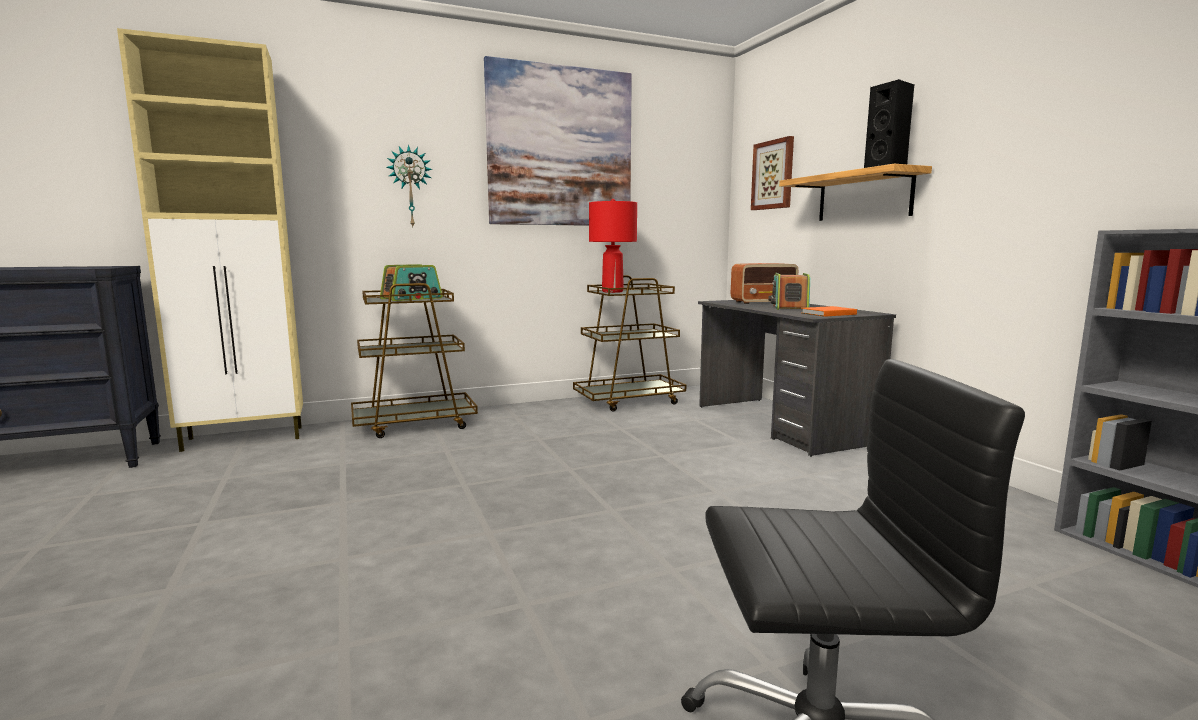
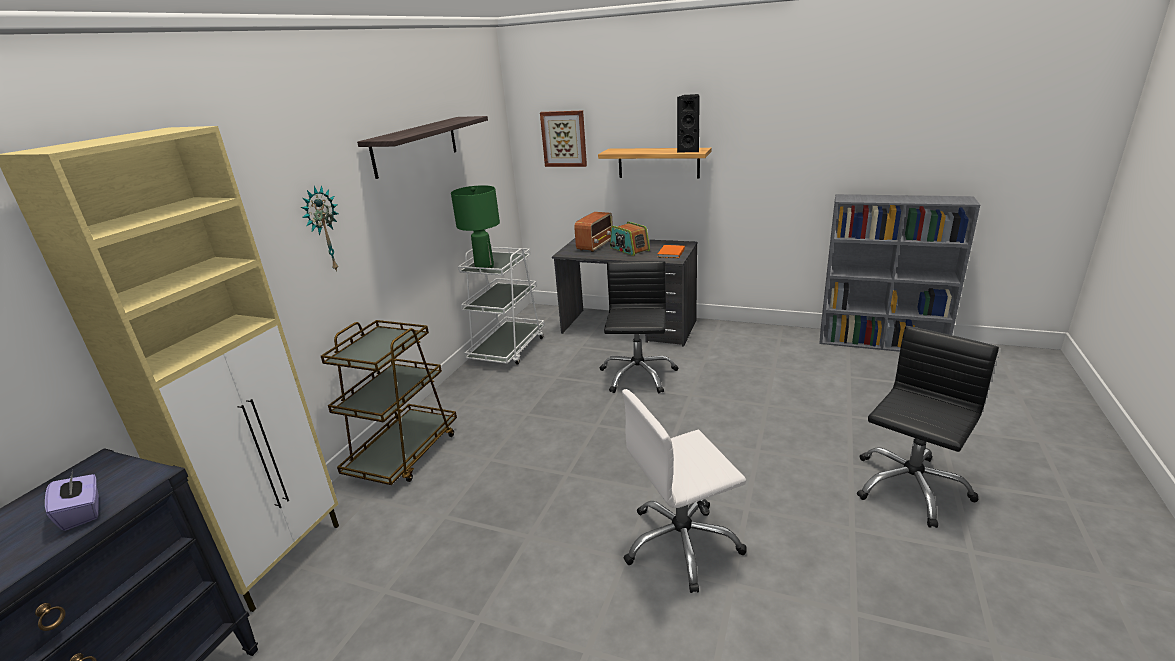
camera: 45 degrees left, 15 degrees up
(46, 268) = (83, 512): none -> purple tissue box
(400, 583) = (681, 544): none -> white office chair
(412, 298) = (379, 344): radio -> none
(560, 147) = (416, 146): picture -> shelf
(612, 291) = (484, 267): red table lamp -> green table lamp
(629, 401) = (508, 349): brown cart -> white cart
(698, 456) = (637, 375): none -> black office chair

